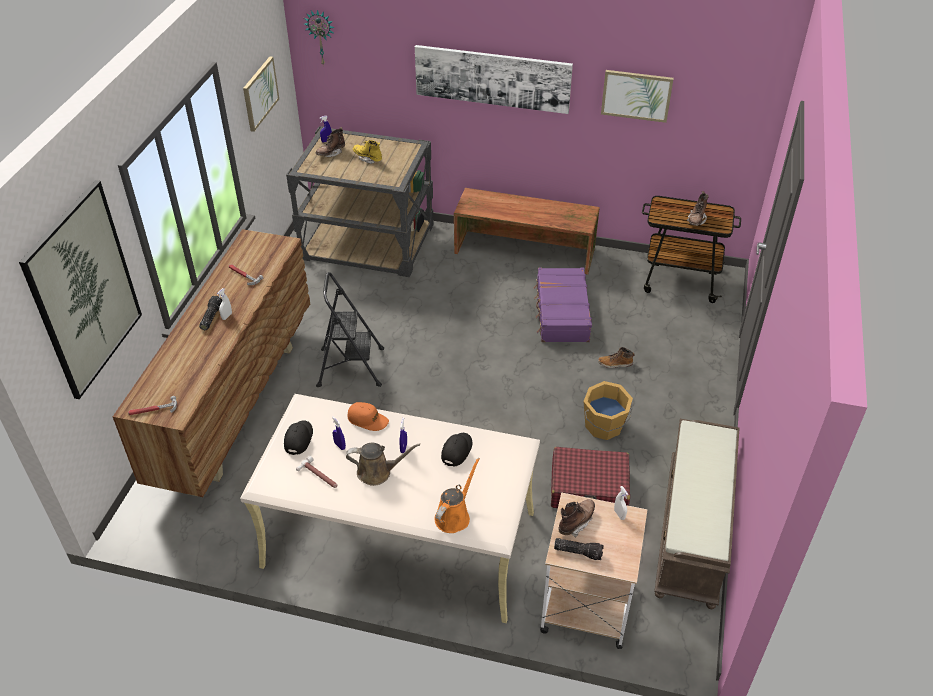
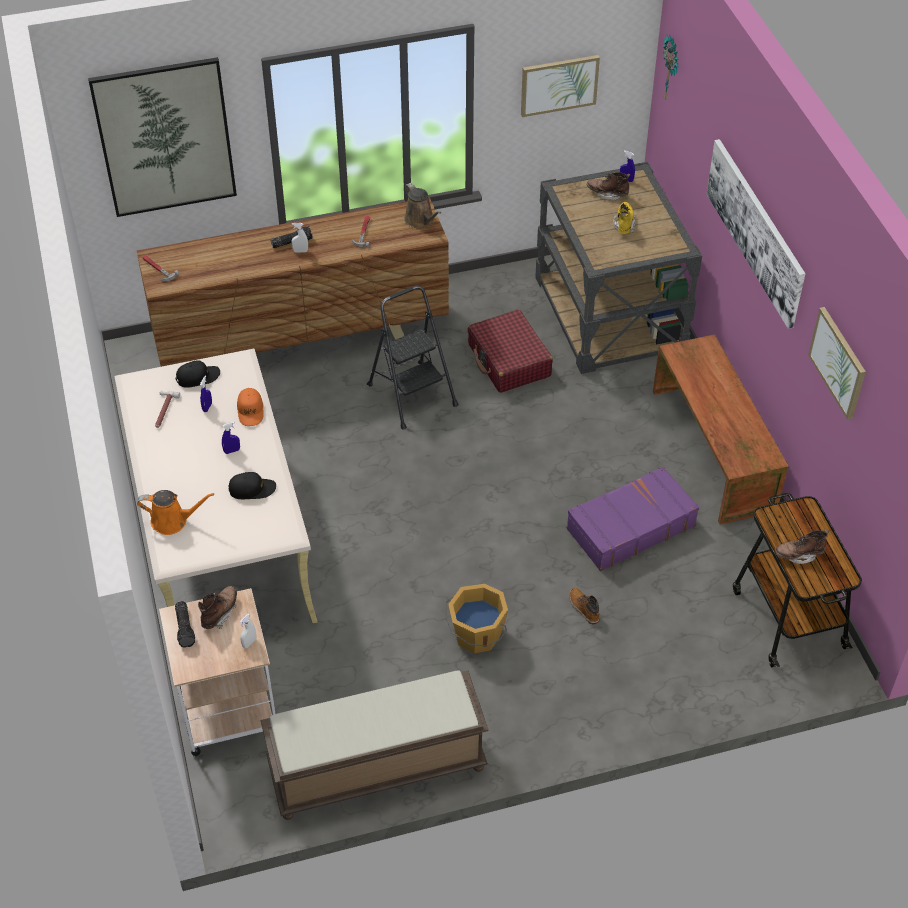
camera: 60 degrees right, 5 degrees up
(377, 472) = (192, 447): brown watering can -> brown watering can (420, 220)
(576, 522) = (219, 613): brown boot -> brown boot turned 75 degrees counterclockwise
(589, 489) = (378, 656): red suitcase -> red suitcase (509, 361)

